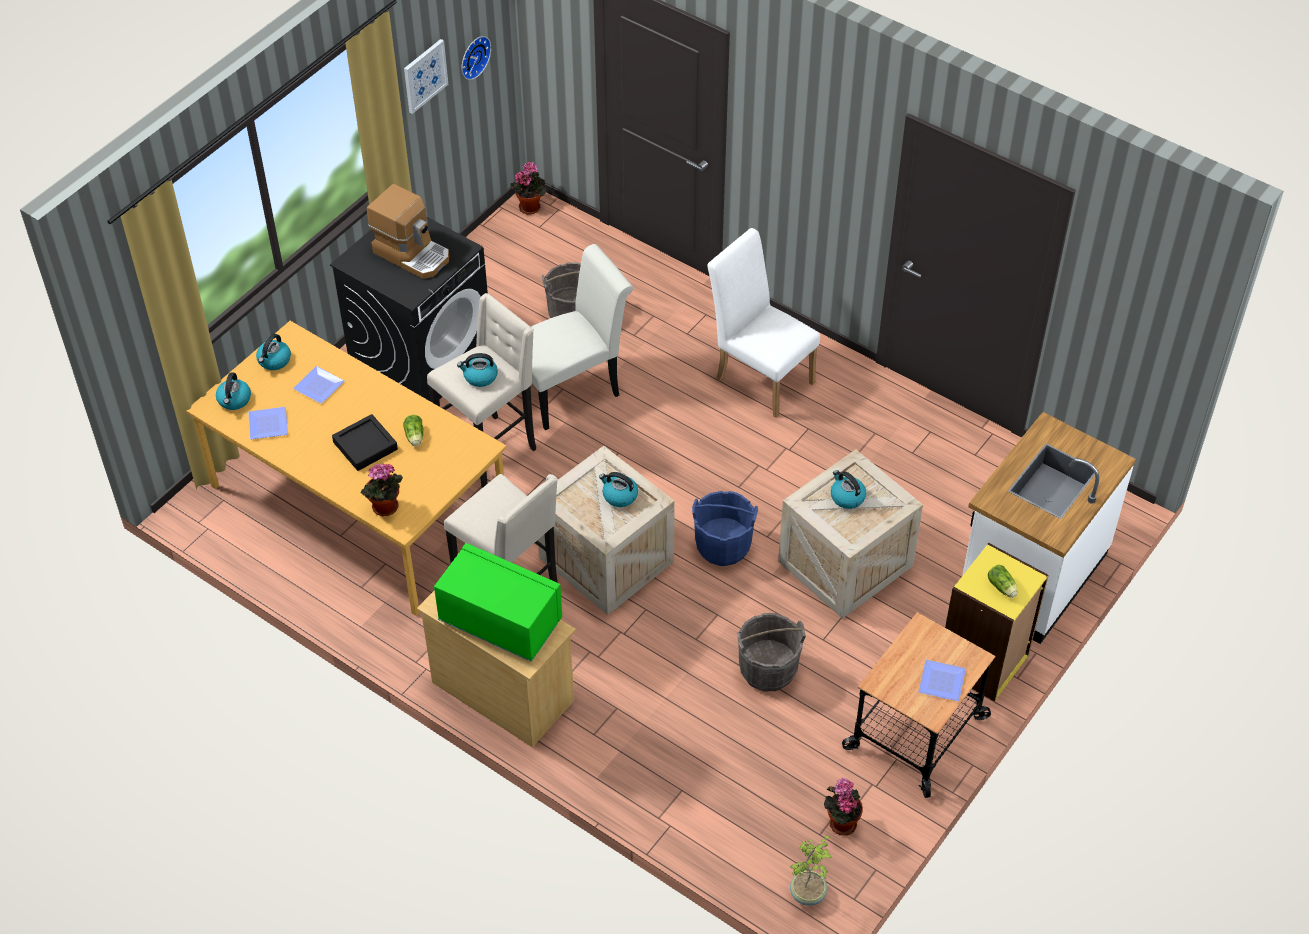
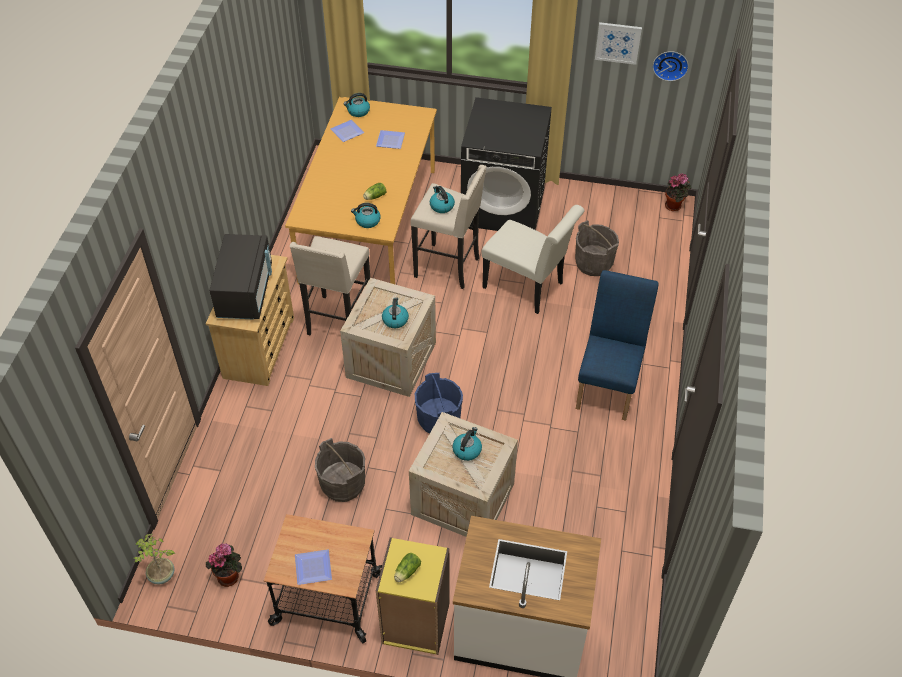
camera: 65 degrees right, 0 degrees up
(274, 361) = (399, 115): kettle -> kettle (367, 221)
(365, 446) = (354, 178): black tray -> none
(385, 509) = (308, 205): potted plant -> none
(412, 254) = (510, 128): coffee machine -> none
(500, 621) = (245, 292): green microwave -> black microwave
(760, 376) = (608, 385): white chair -> blue chair

